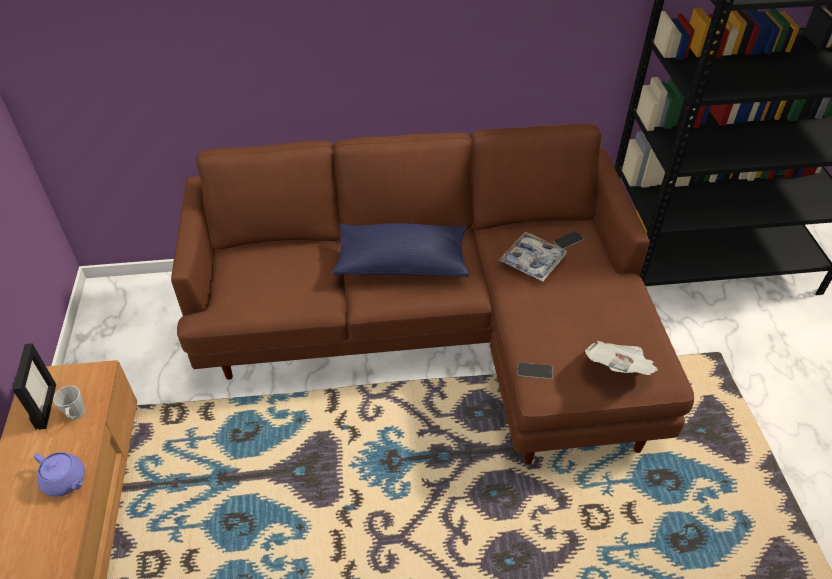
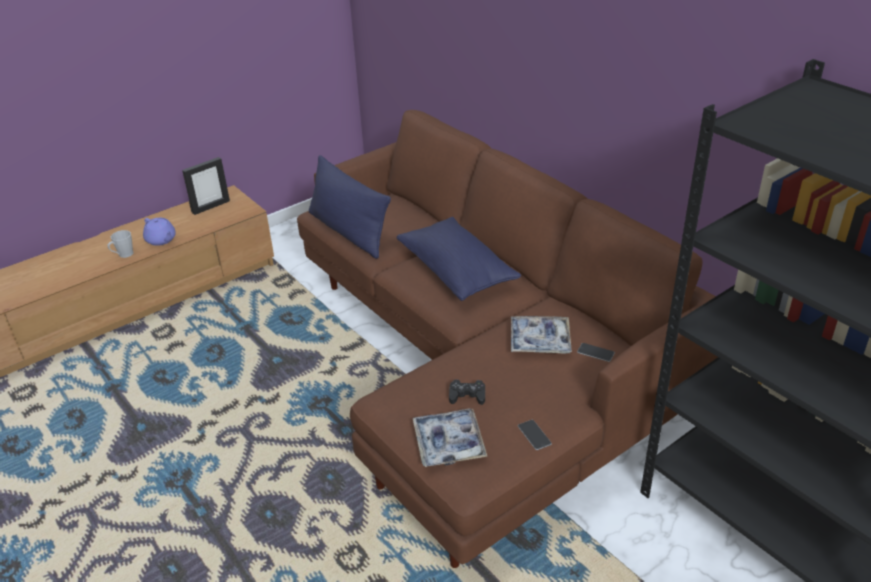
camera: 60 degrees right, 10 degrees down
(65, 481) = (161, 240): purple teapot -> purple teapot turned 45 degrees counterclockwise
(75, 415) = (211, 219): grey mug -> grey mug (123, 255)
(262, 306) = (348, 232): none -> blue pillow
(535, 371) = (401, 390): phone -> phone (534, 435)
(569, 333) = (467, 395): none -> black game controller
(618, 369) = (449, 443): newspaper -> tray

